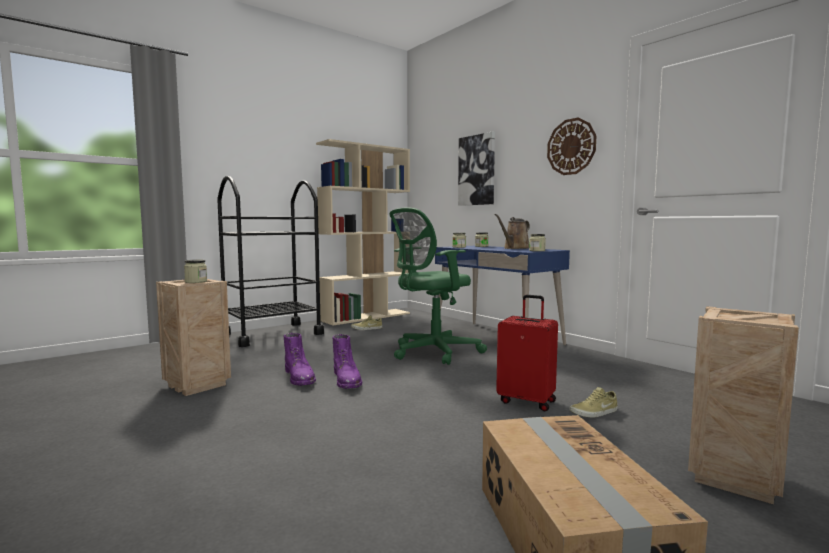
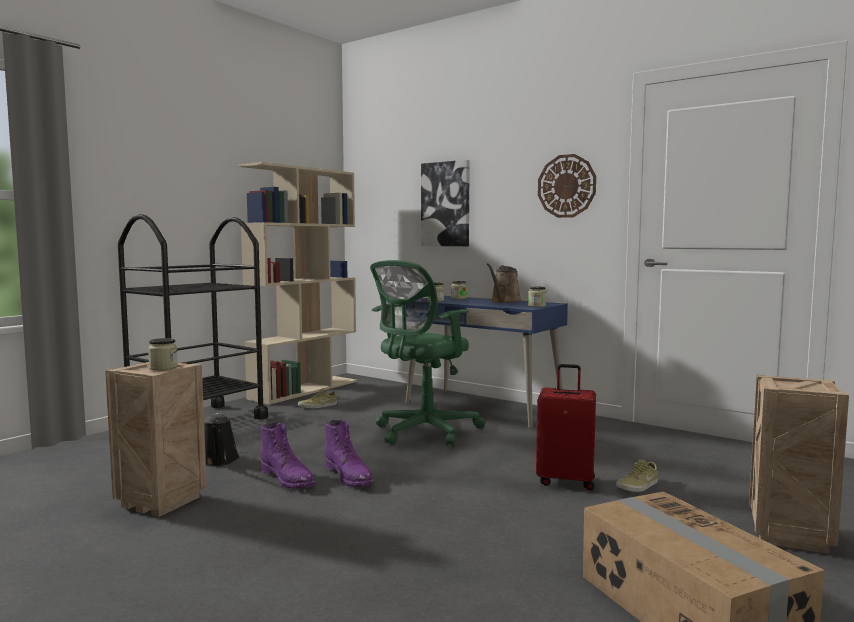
camera: 15 degrees left, 0 degrees up
(262, 361) = (218, 461): none -> black watering can

